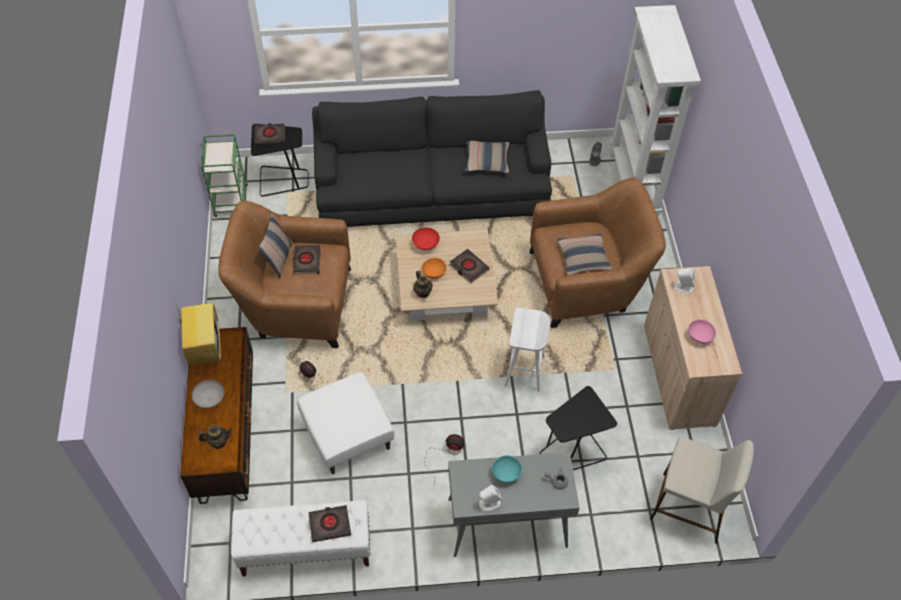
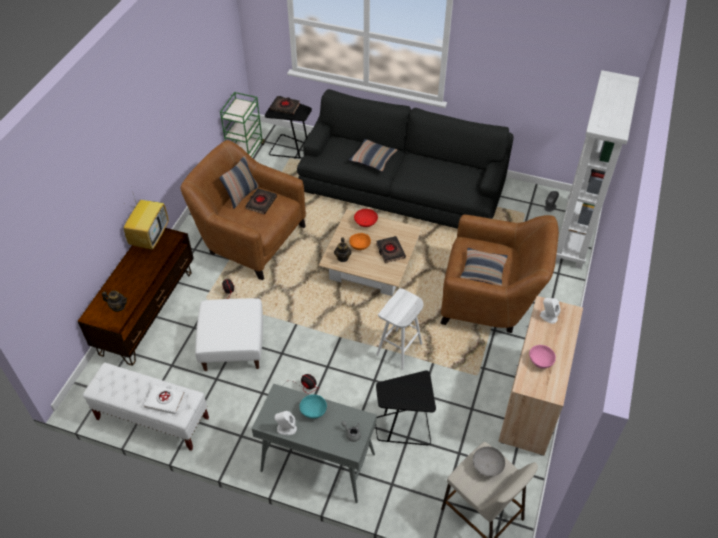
camera: 25 degrees right, 5 degrees down
(209, 400) = (130, 275): grey bowl -> grey bowl (486, 467)
(330, 524) = (165, 400): black book -> white book
(487, 161) = (445, 174): pillow -> pillow (373, 159)

